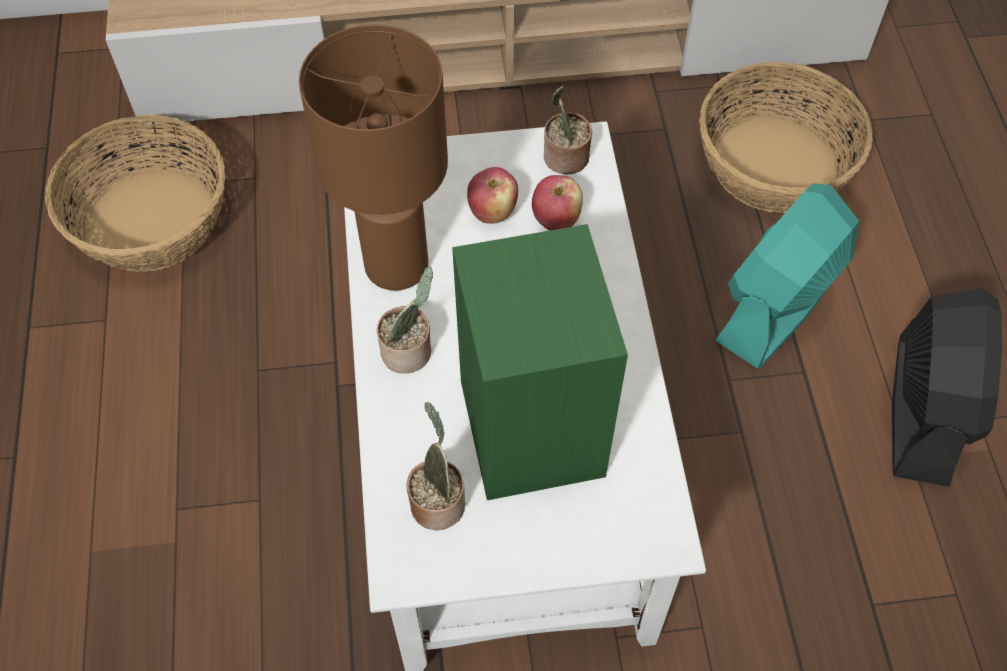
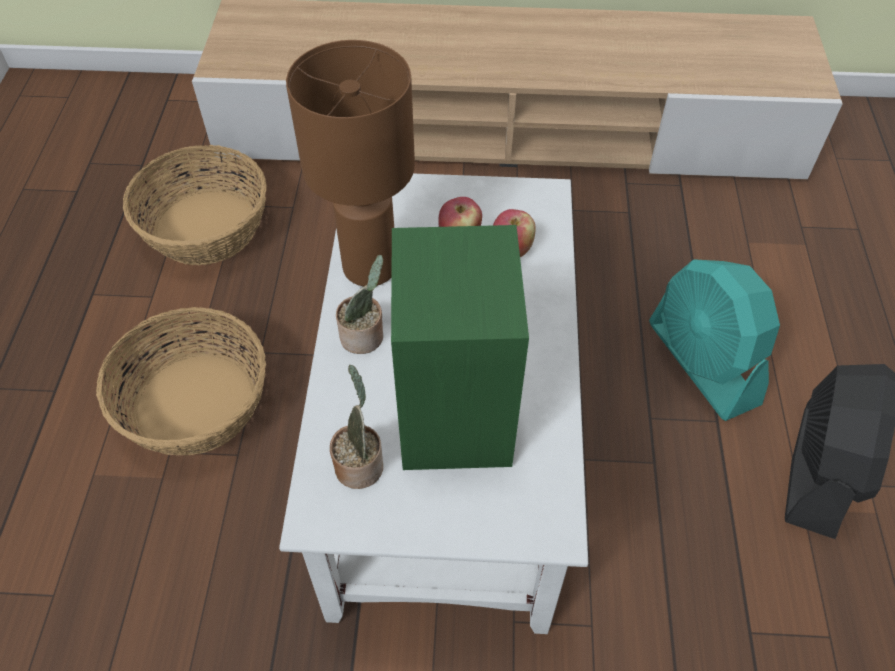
camera: 10 degrees right, 5 degrees down
(564, 159) = (528, 203): potted plant -> none
(774, 164) = (717, 250): basket -> basket (197, 403)
(778, 305) = (702, 363): turquoise fan -> turquoise fan turned 75 degrees counterclockwise

